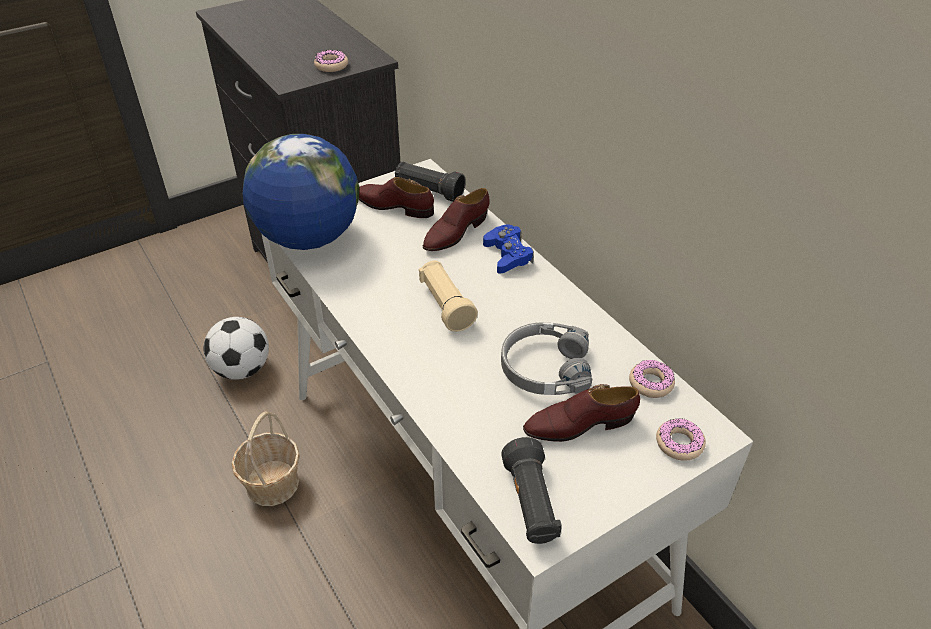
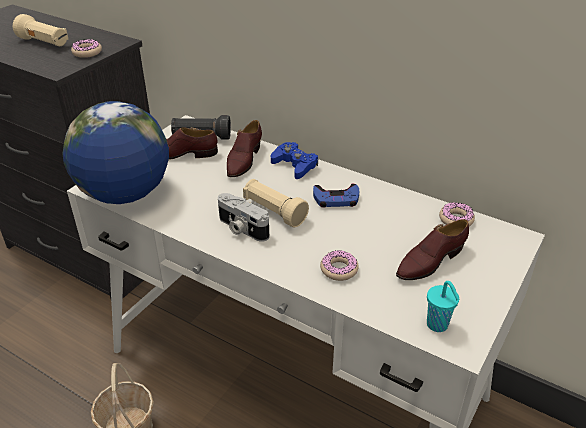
camera: 25 degrees left, 5 degrees down
(242, 369) = (49, 346): football -> none
(298, 44) = (44, 43): none -> beige flashlight
(398, 314) = (241, 228): none -> camera
(525, 312) = (336, 199): none -> blue game controller
(531, 503) = (438, 325): black flashlight -> turquoise cup
(544, 368) = (378, 232): grey headphones -> none
(679, 443) = (503, 251): donut -> donut (339, 269)

